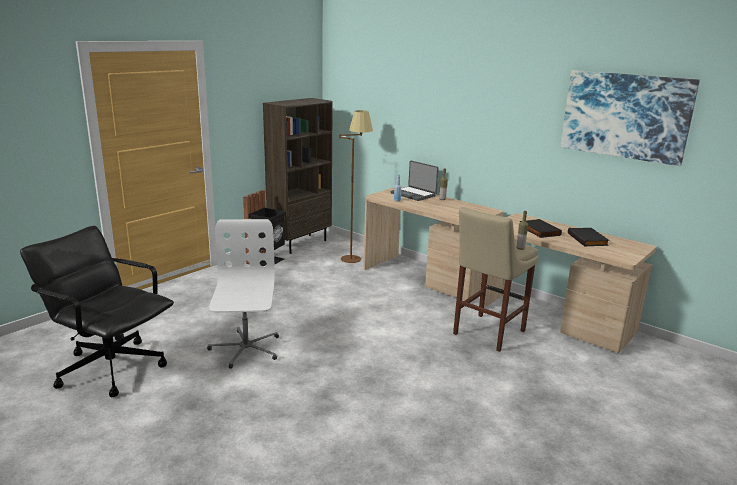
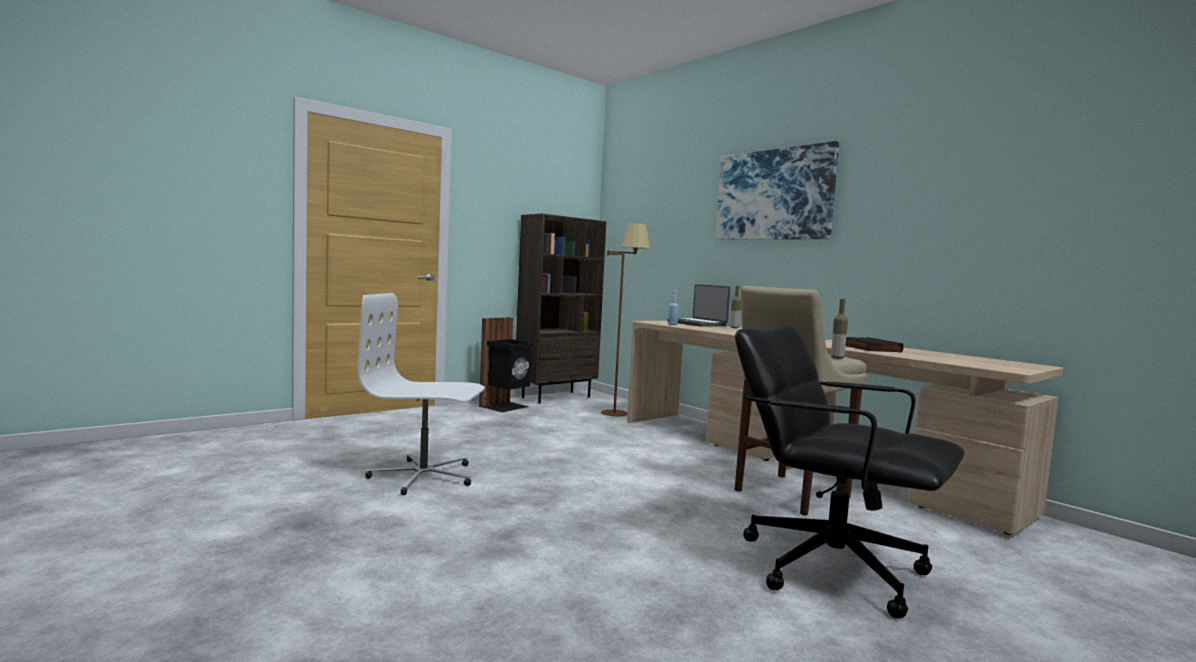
camera: 10 degrees right, 15 degrees down
(111, 368) = (230, 477): black office chair -> black office chair (830, 566)
(245, 349) = (423, 476): white office chair -> white office chair turned 90 degrees counterclockwise
(588, 239) = (947, 357): black book -> none
(625, 116) = (992, 178): picture -> picture (773, 195)

